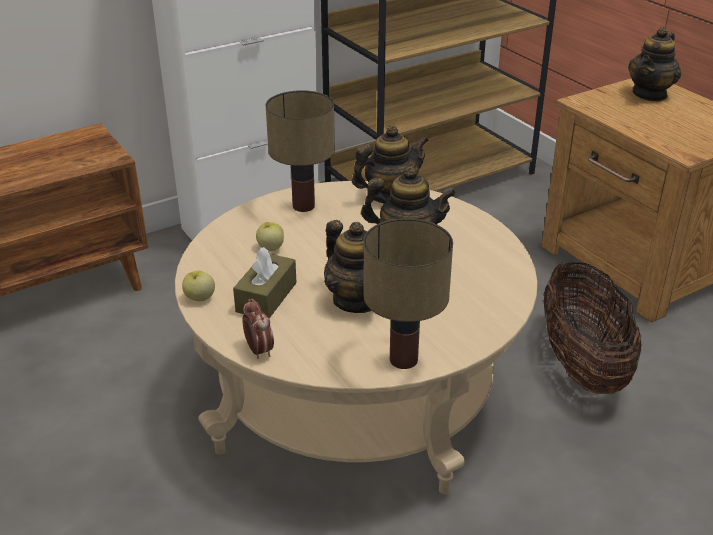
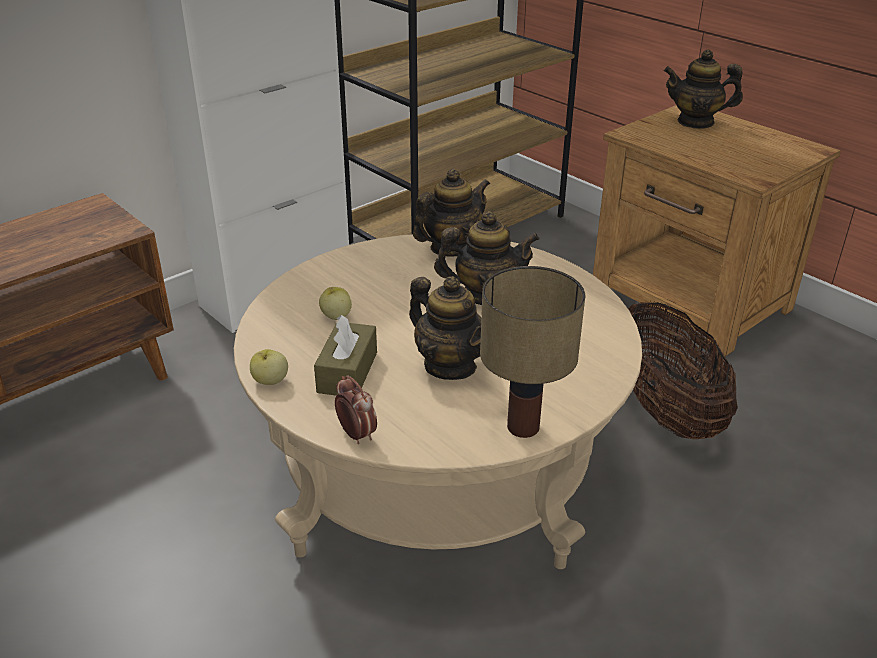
camera: 10 degrees left, 0 degrees up
(302, 206) = (358, 266): table lamp -> none
(650, 94) = (696, 122): teapot -> teapot turned 75 degrees clockwise

